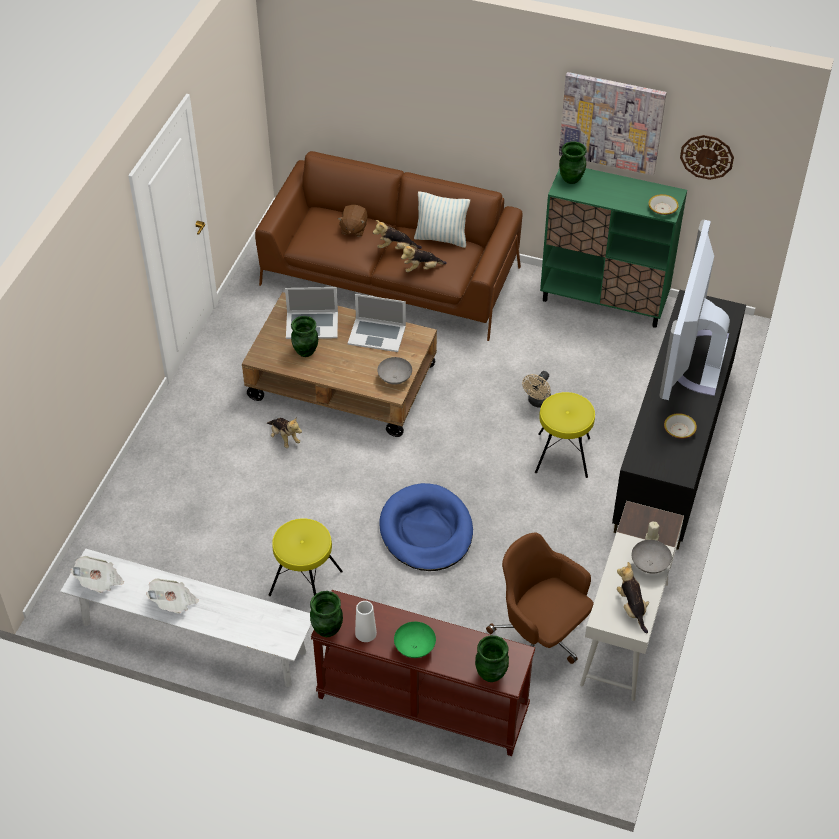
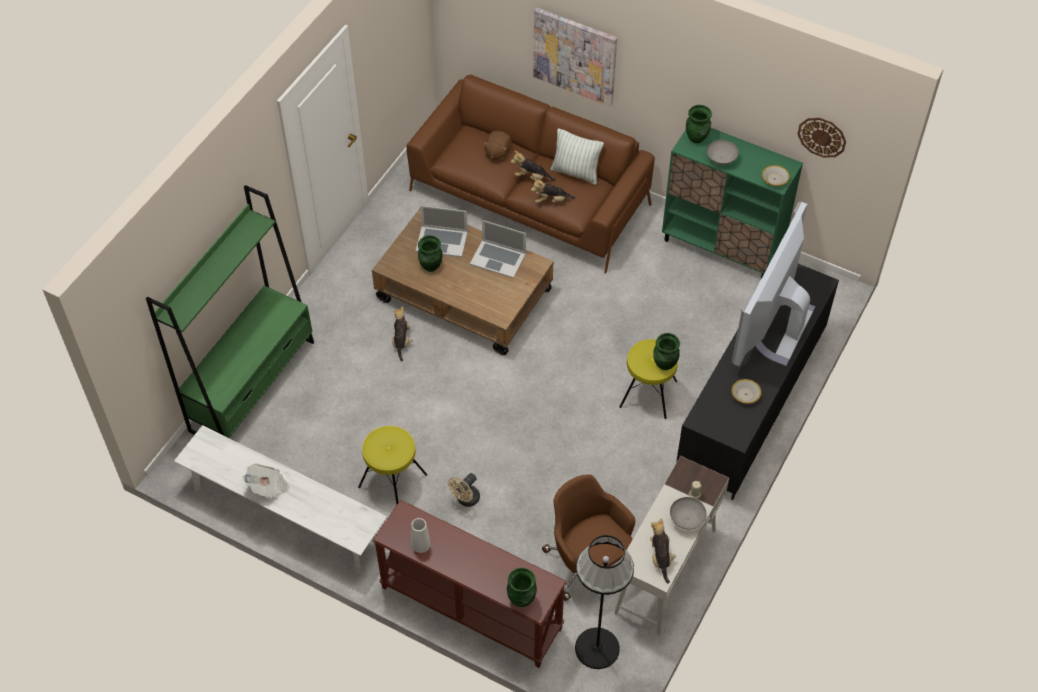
camera: 10 degrees right, 5 degrees up
(99, 581) = (208, 457): newspaper -> none
(128, 505) = (253, 385): none -> green bookcase
(284, 438) = (401, 341): plush toy -> plush toy turned 150 degrees counterclockwise
(327, 630) = (388, 536): green vase -> green vase (665, 364)
(395, 379) = (505, 304): grey bowl -> grey bowl (721, 160)
(415, 648) = (461, 565): green bowl -> none
(426, 531) = (509, 448): blue dog bed -> none
(538, 402) = (637, 339): beige fan -> beige fan (465, 500)
(570, 725) = (597, 648): none -> black floor lamp
(611, 122) = (738, 93): picture -> picture (575, 56)

